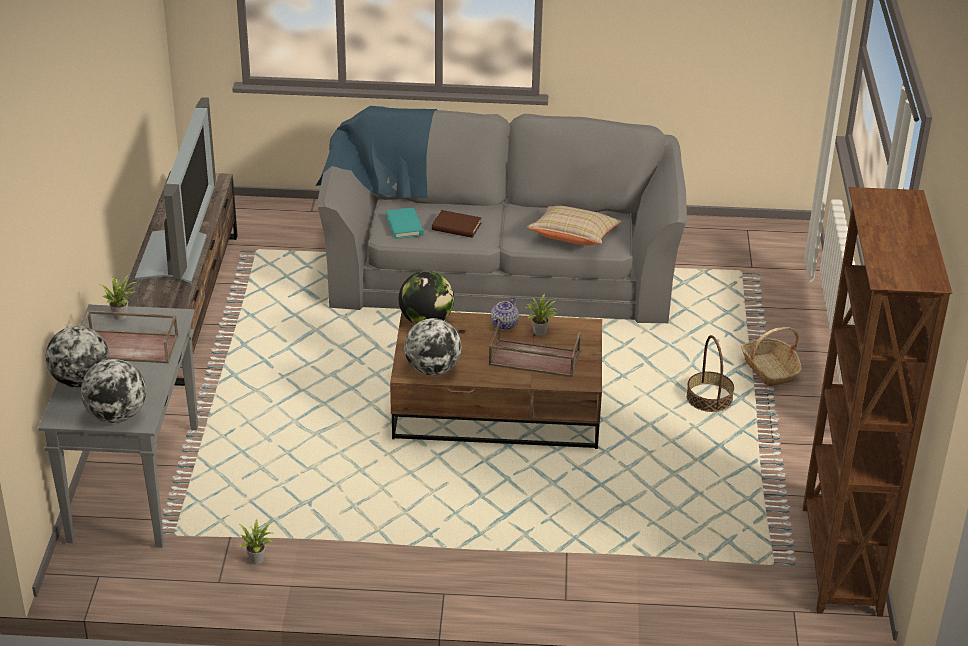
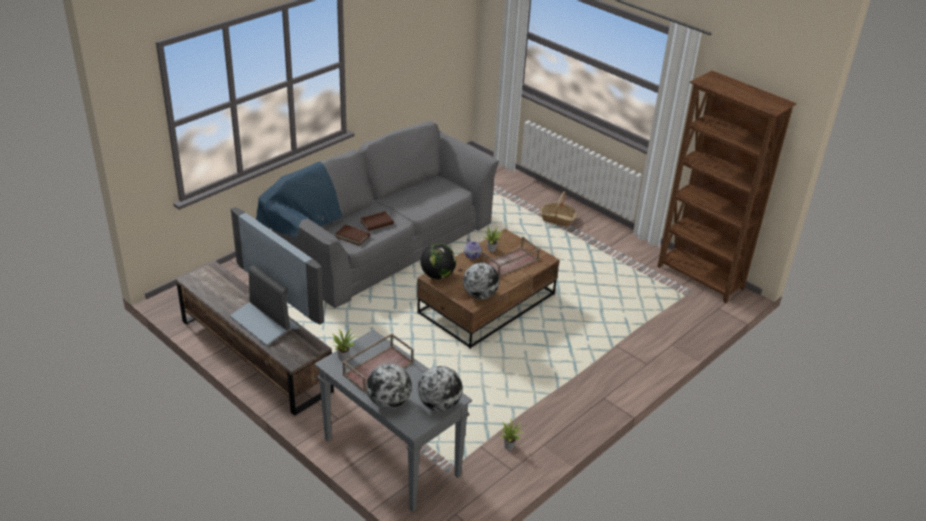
camera: 50 degrees left, 0 degrees up
(404, 226) = (352, 236): turquoise book -> brown book
(573, 238) = (435, 199): beige pillow -> none
(709, 398) = (556, 245): basket -> none

